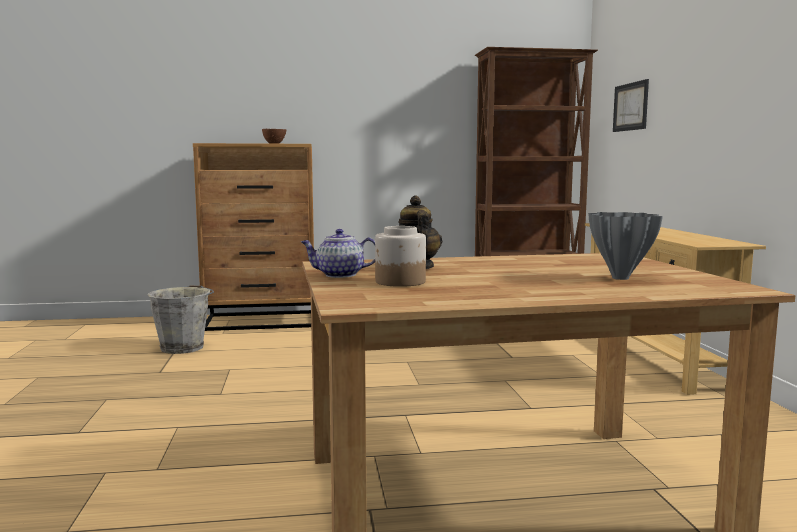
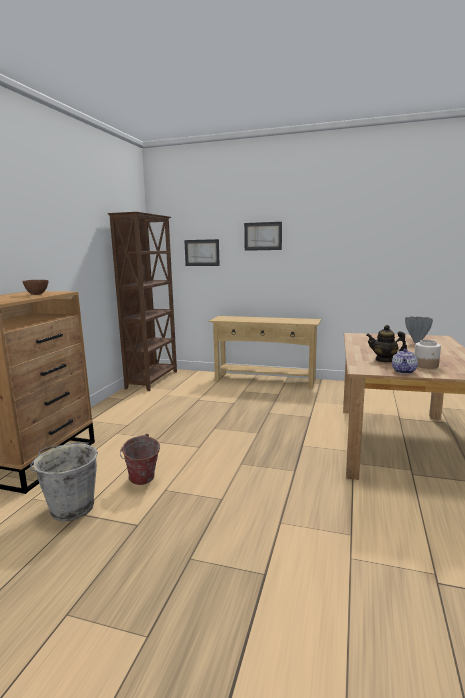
camera: 65 degrees left, 5 degrees up
(241, 358) = (142, 482): none -> bucket
(699, 63) = (263, 236): none -> picture

